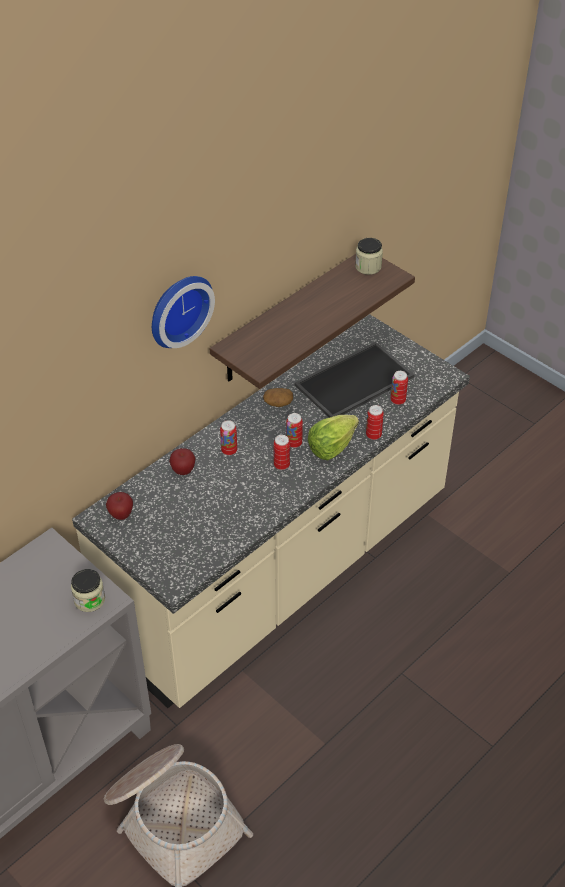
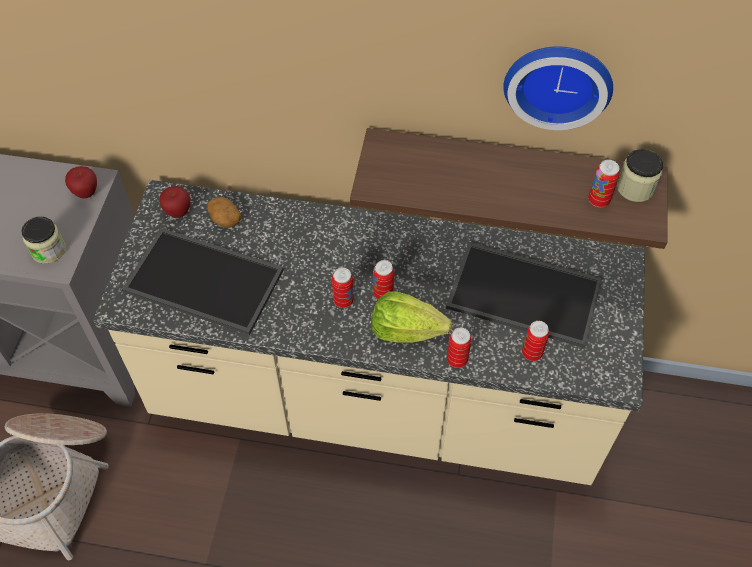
camera: 55 degrees right, 10 degrees up
(177, 308) = (317, 52): wall clock -> wall clock (558, 81)
(183, 471) = (270, 224): apple -> apple (86, 193)
(197, 530) = (201, 282): none -> tray
(229, 451) = (327, 245): can -> can (598, 200)
(278, 403) = (429, 246): potato -> potato (224, 218)

